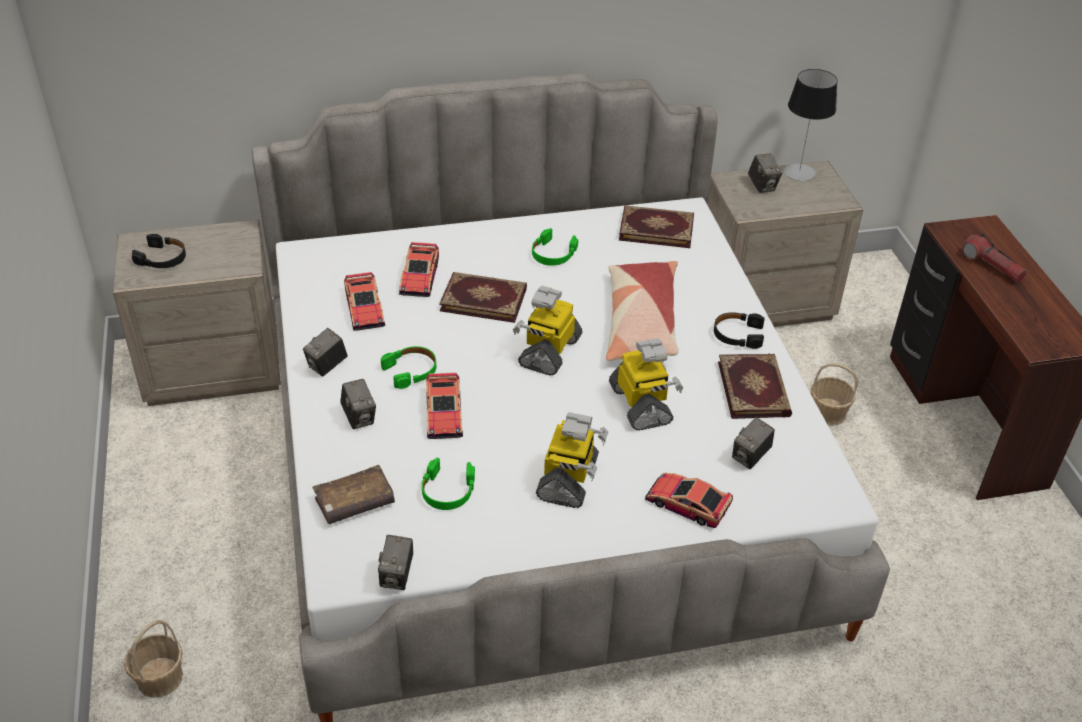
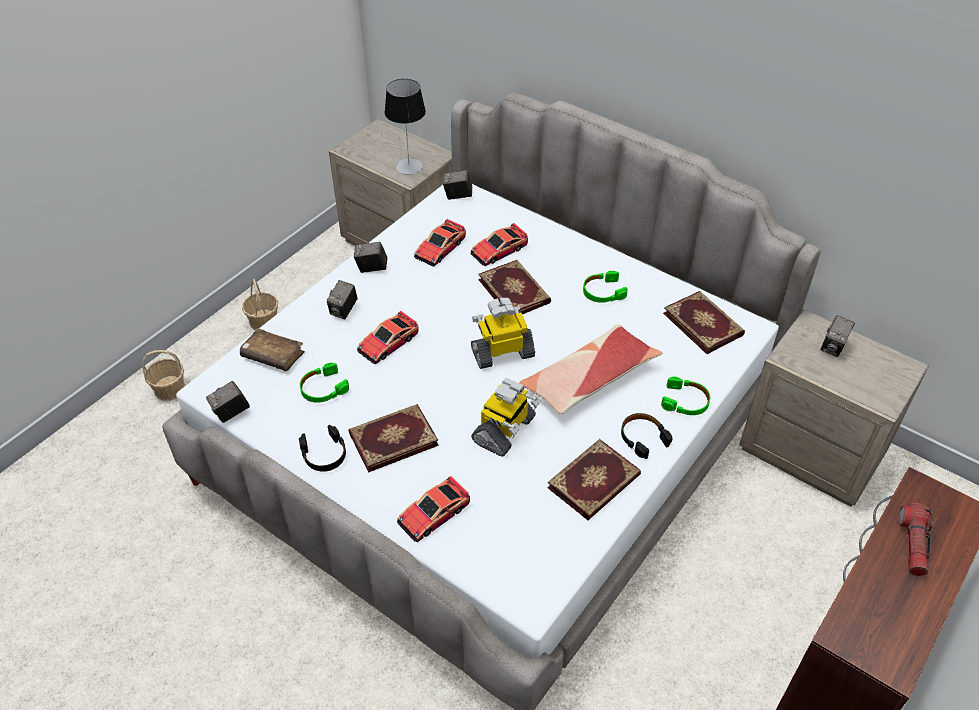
camera: 50 degrees right, 5 degrees up
(162, 258) = (377, 146): black headphones -> black headphones (324, 454)
(411, 371) = (409, 304): green headphones -> green headphones (685, 401)
(569, 479) = (393, 438): toy robot -> book
(687, 504) = (433, 514): toy car -> toy car turned 120 degrees counterclockwise
(750, 457) = (519, 522): camera -> camera (458, 196)
(799, 172) = (884, 357): table lamp -> table lamp (409, 166)
(827, 412) = (740, 567): basket -> basket (264, 321)

